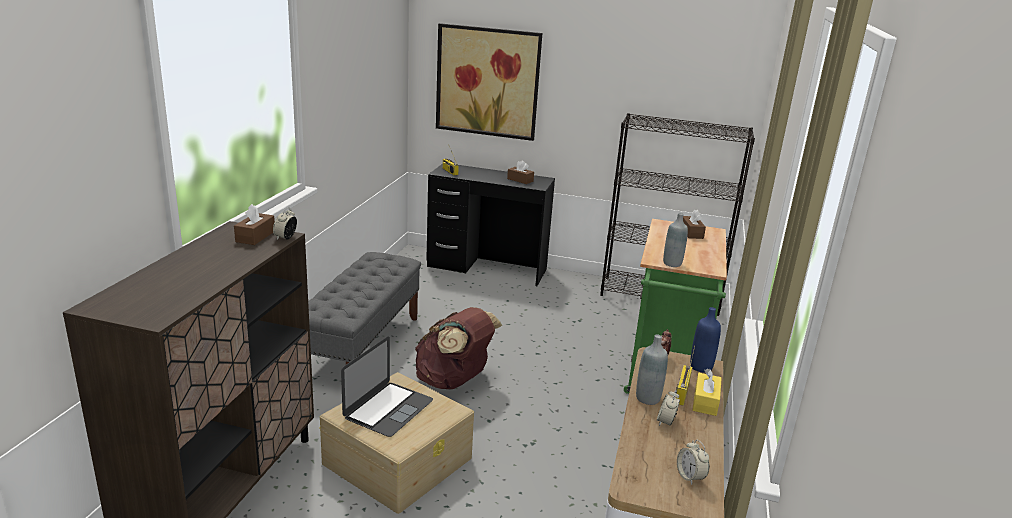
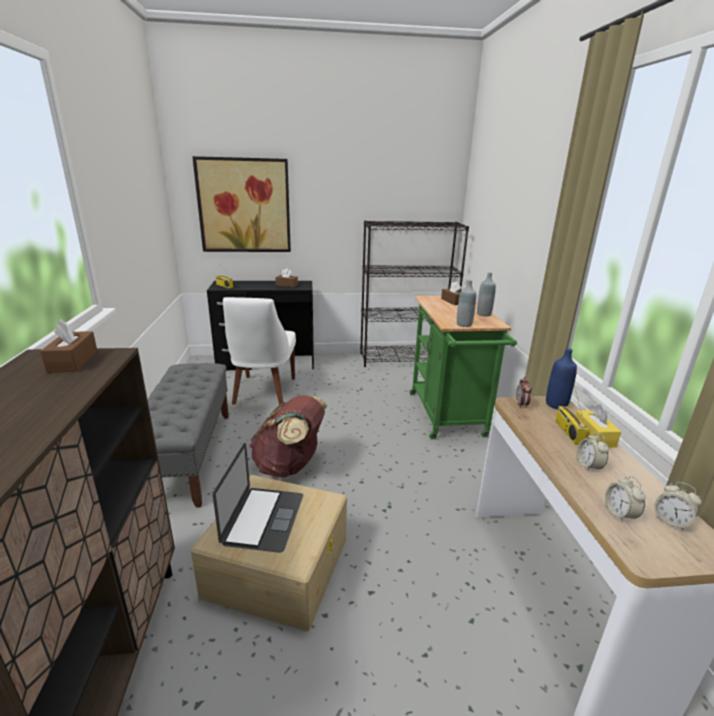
camera: 20 degrees left, 0 degrees up
(285, 238) = (116, 356): alarm clock -> alarm clock (619, 514)
(465, 301) = (263, 392): none -> white chair
(648, 398) = (550, 446): grey bottle -> grey bottle (484, 314)

